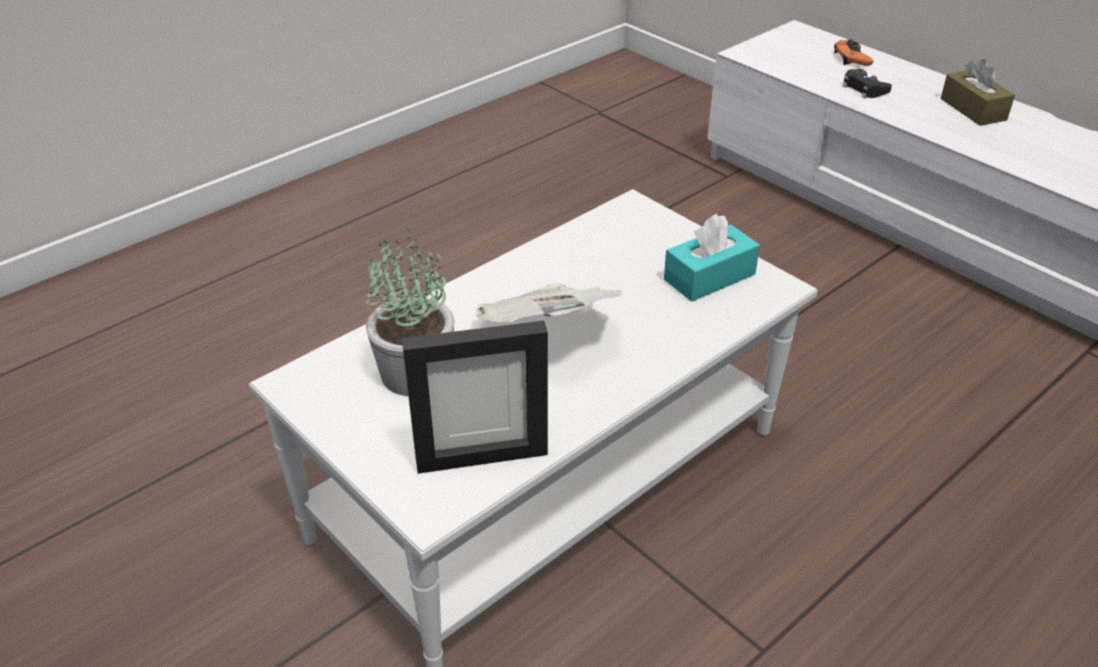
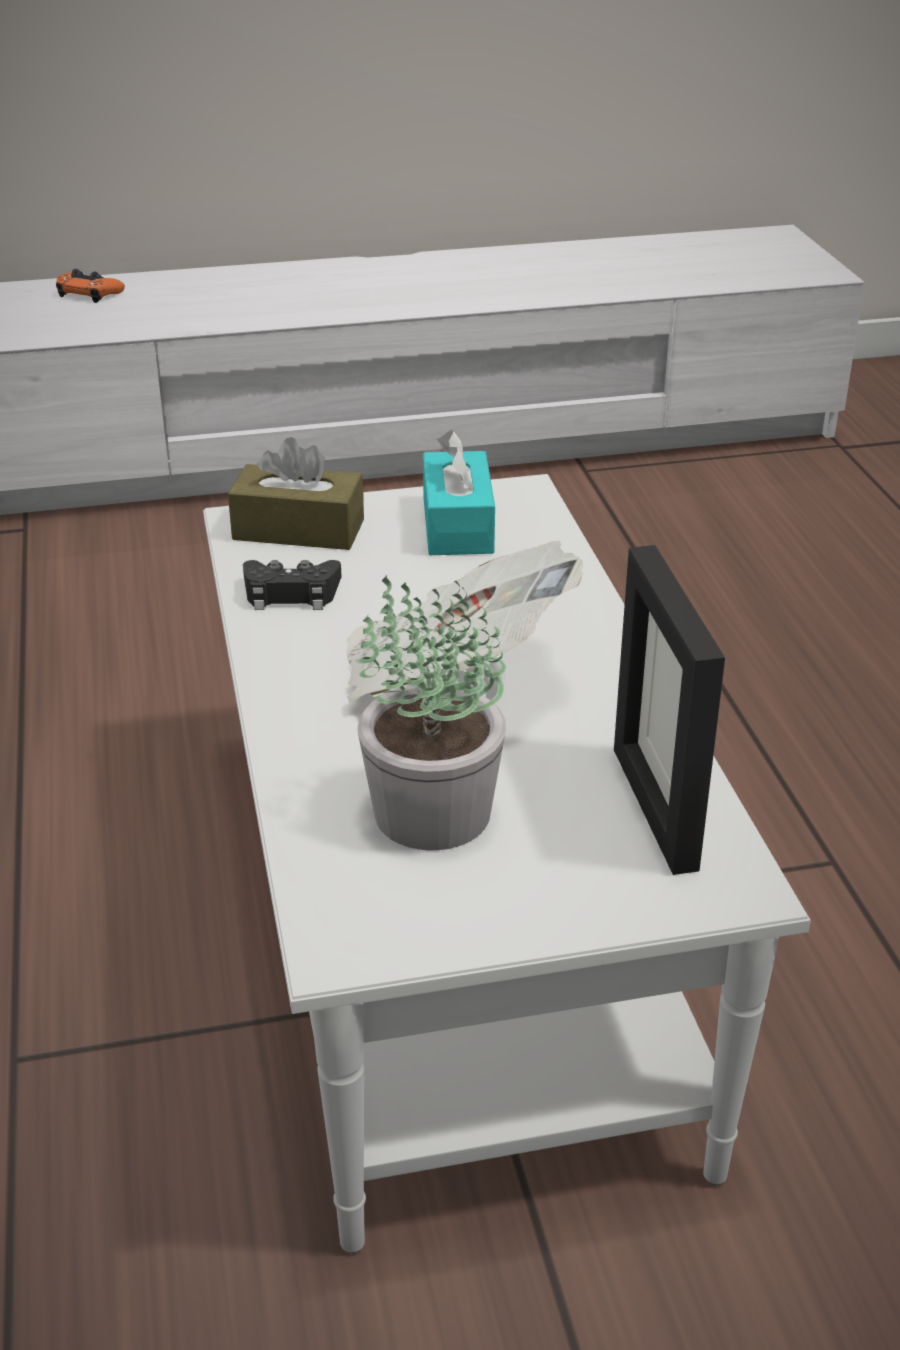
camera: 60 degrees left, 5 degrees down
(481, 456) = (658, 807): picture frame -> picture frame turned 150 degrees clockwise
(864, 89) = (164, 313): black game controller -> black game controller (291, 593)
(973, 109) = (294, 283): brown tissue box -> brown tissue box (298, 530)

